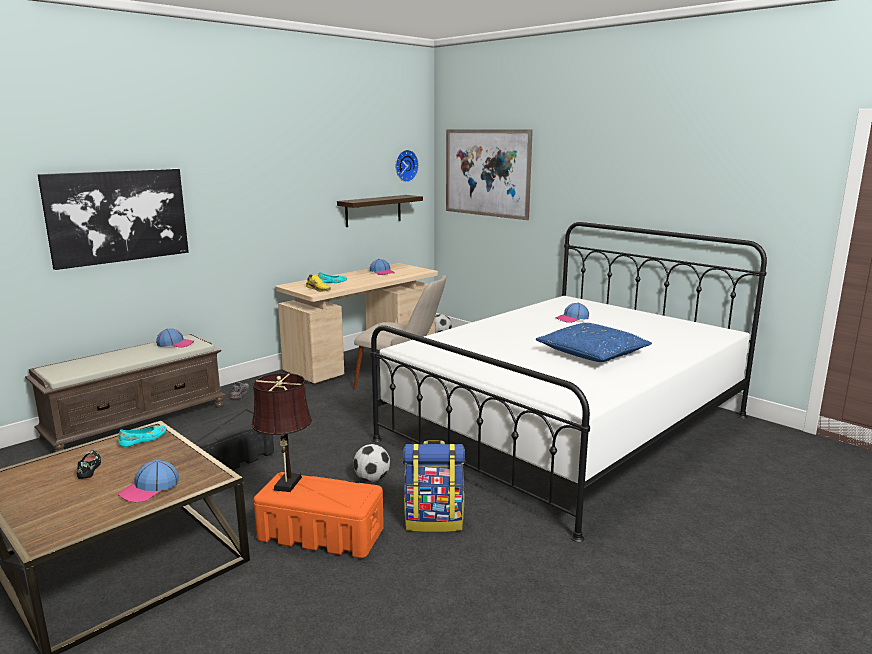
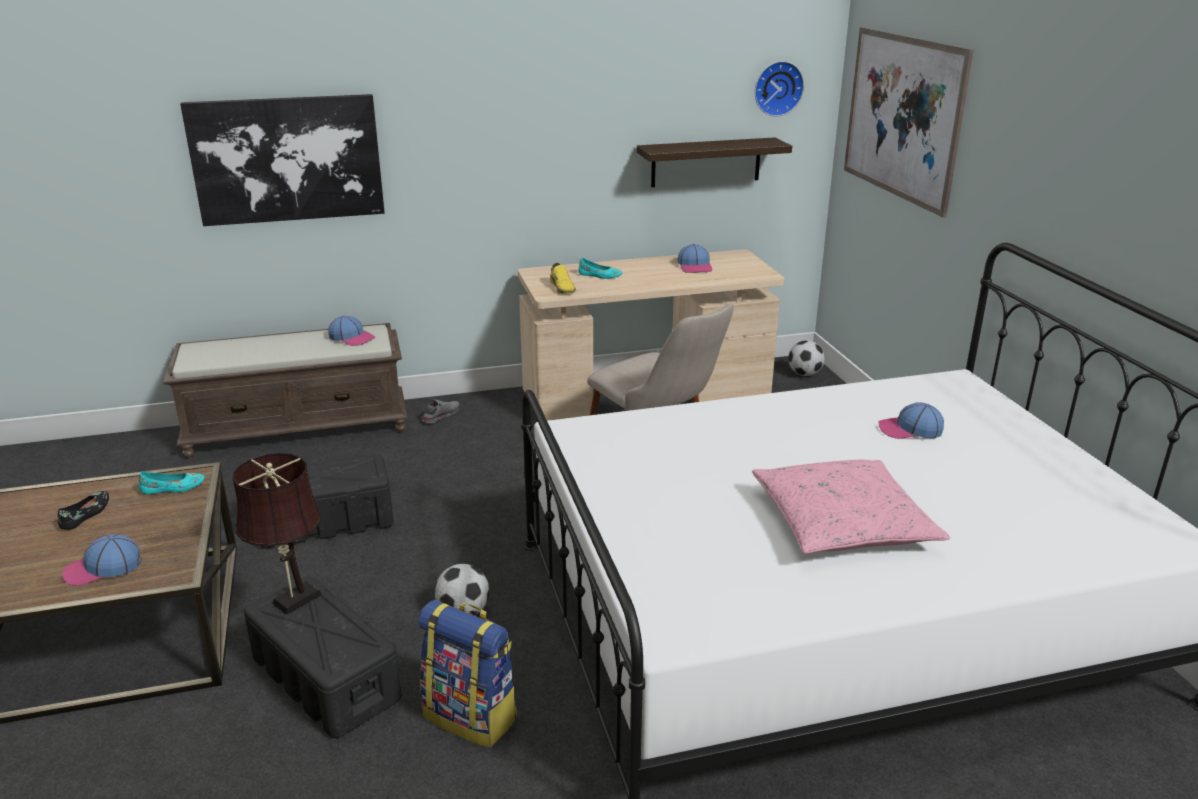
camera: 30 degrees right, 10 degrees up
(320, 534) = (325, 678): orange storage box -> black storage box
(592, 353) = (842, 522): blue pillow -> pink pillow

